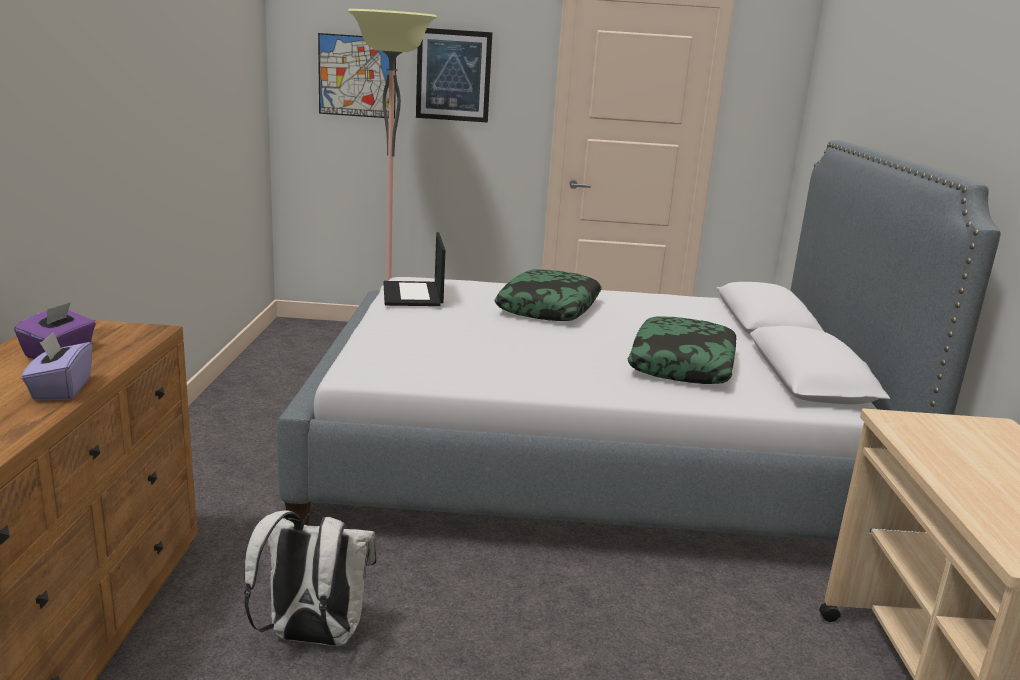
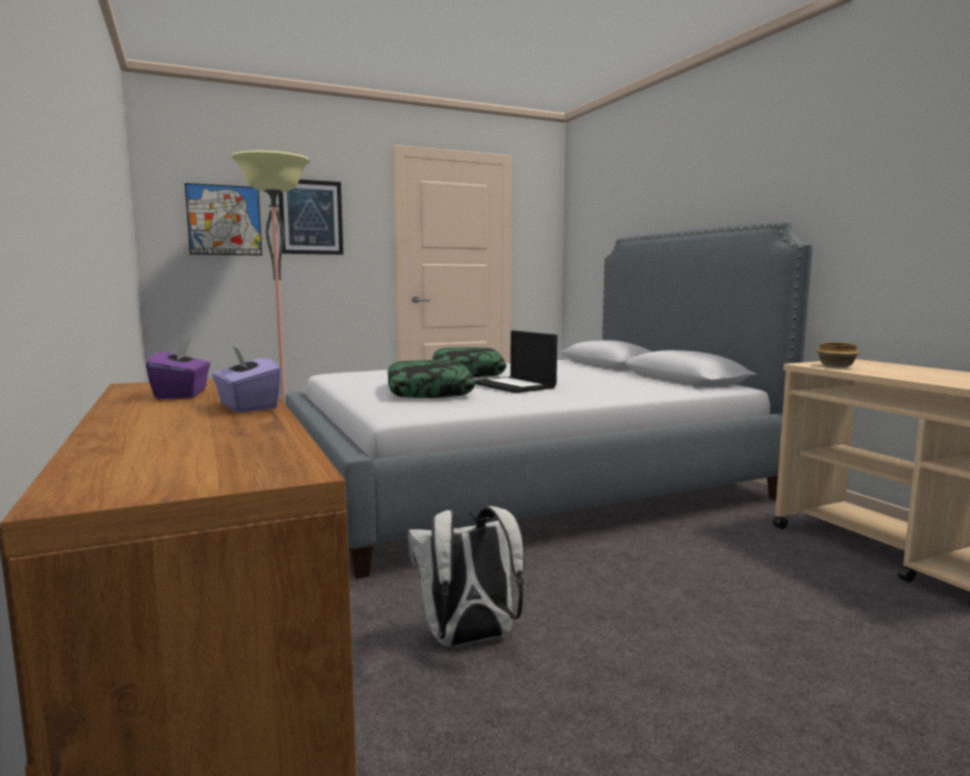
camera: 25 degrees left, 10 degrees down
(413, 295) = (355, 377): laptop -> laptop (514, 385)
(682, 364) = (607, 383): pillow -> pillow (429, 392)
(925, 434) = (836, 366): none -> bowl

